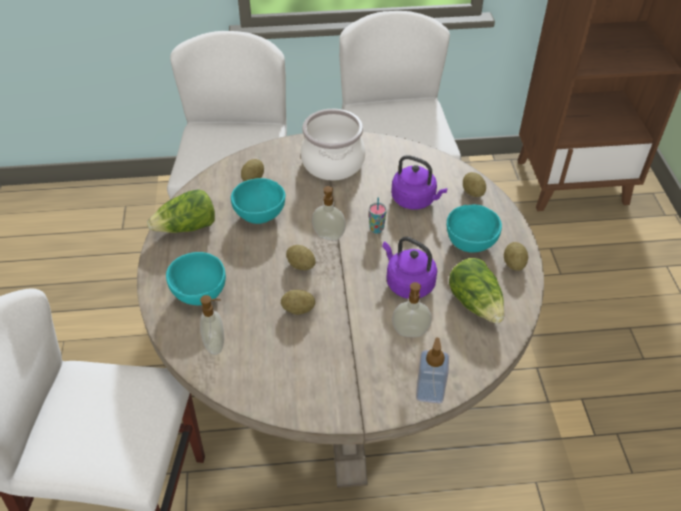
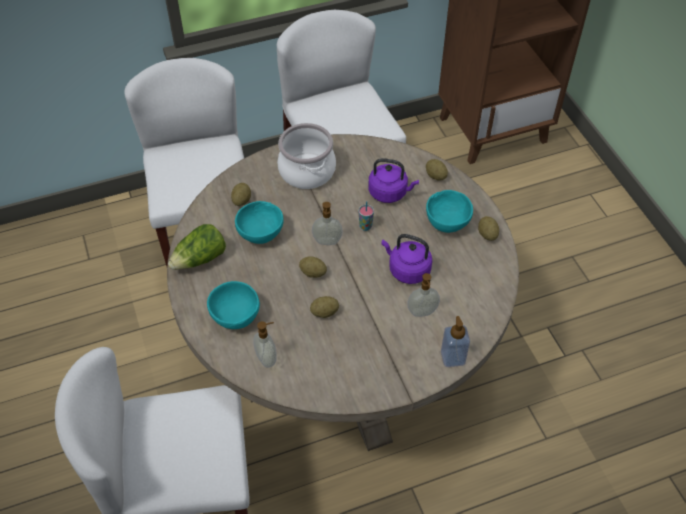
camera: 15 degrees left, 5 degrees up
(476, 303) = (467, 275): lettuce -> none

